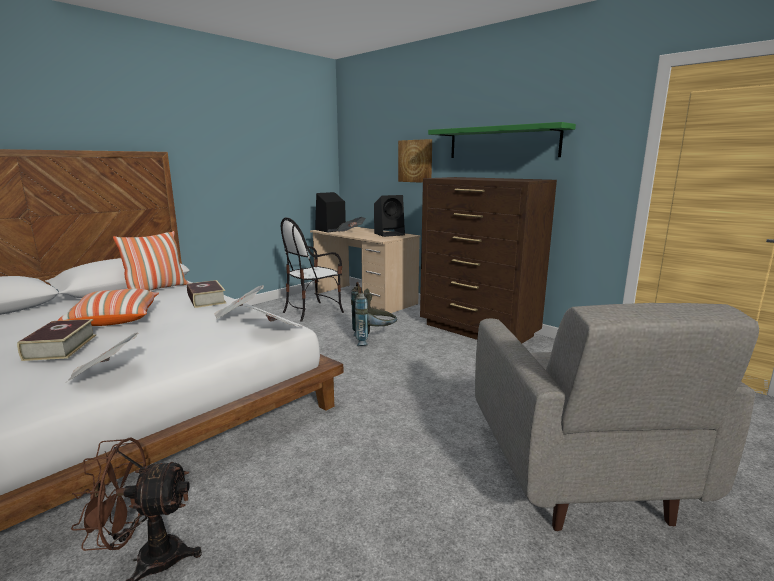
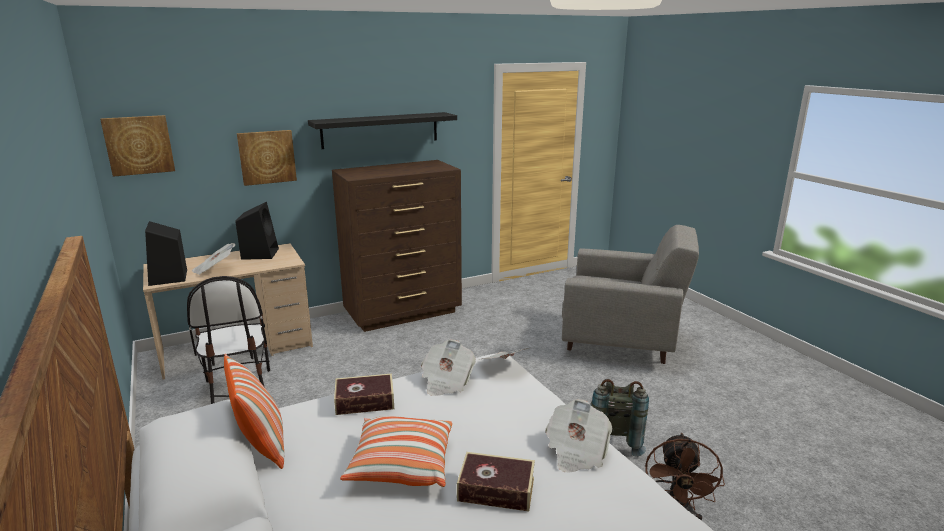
camera: 70 degrees left, 5 degrees up
(355, 146) = (139, 145): none -> picture
(373, 340) = (377, 367): grey backpack -> grey backpack (613, 439)
(502, 142) = (380, 130): green shelf -> black shelf

